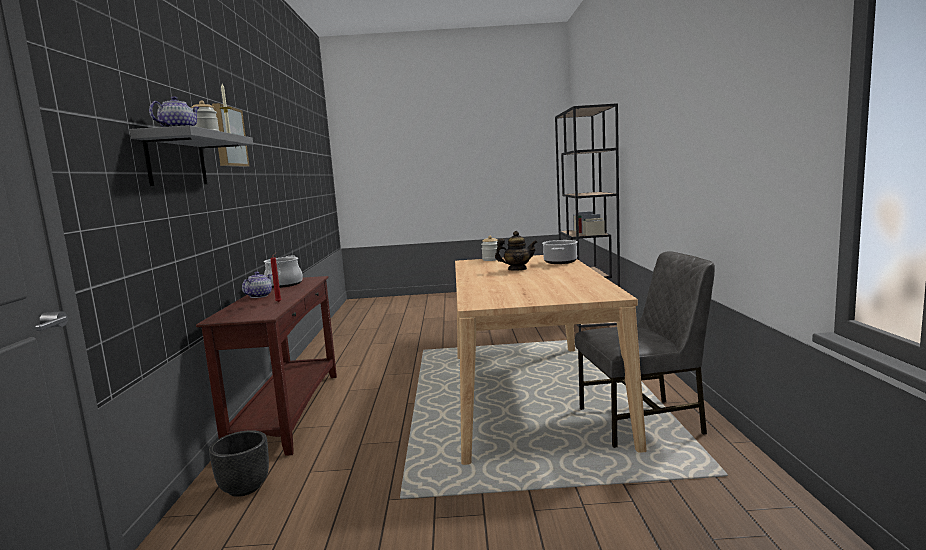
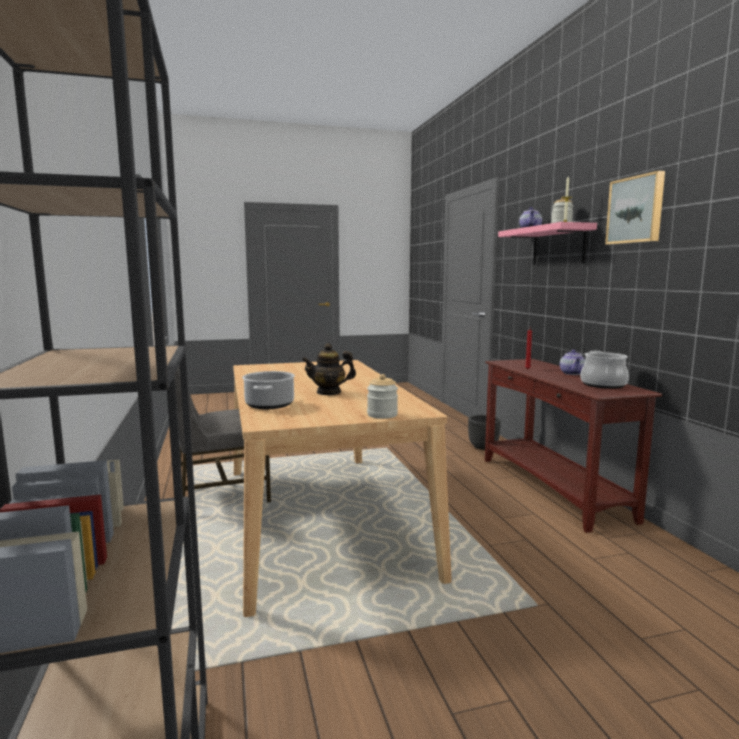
camera: 165 degrees right, 0 degrees up
(177, 160) = (558, 246): grey shelf -> pink shelf

